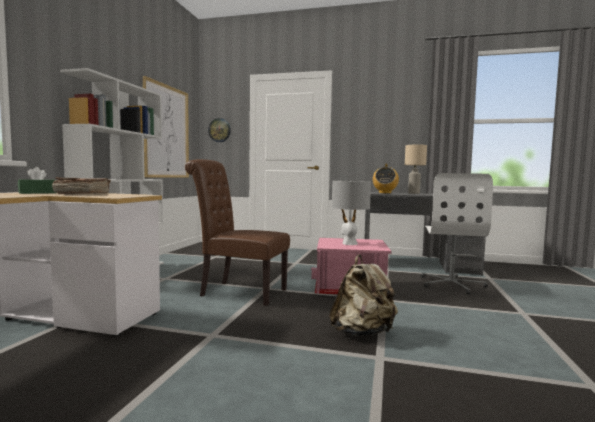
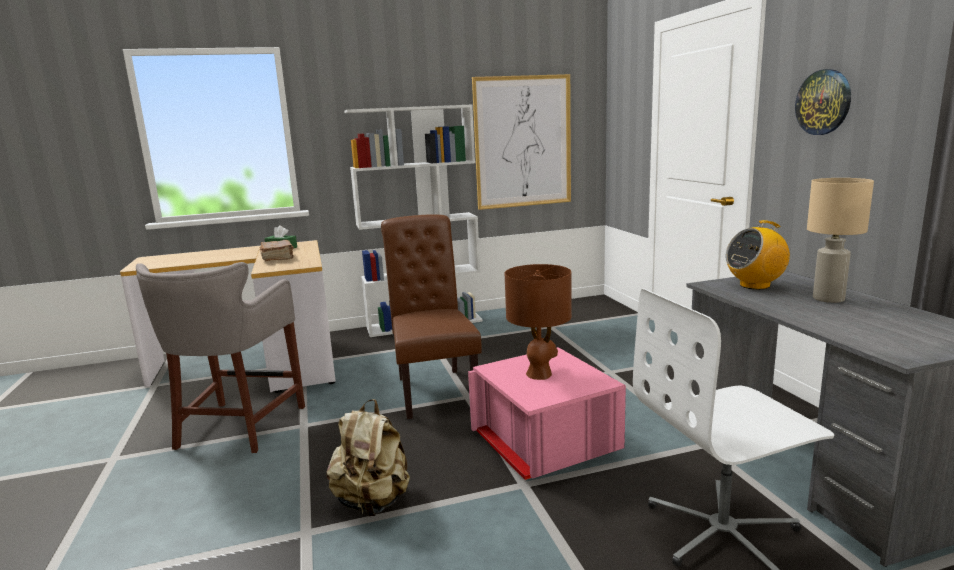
camera: 60 degrees right, 10 degrees up
(160, 361) = (237, 428): none -> grey stool
(219, 130) = (622, 124): wall clock -> wall clock (823, 102)
(349, 243) = (539, 374): grey table lamp -> brown table lamp

